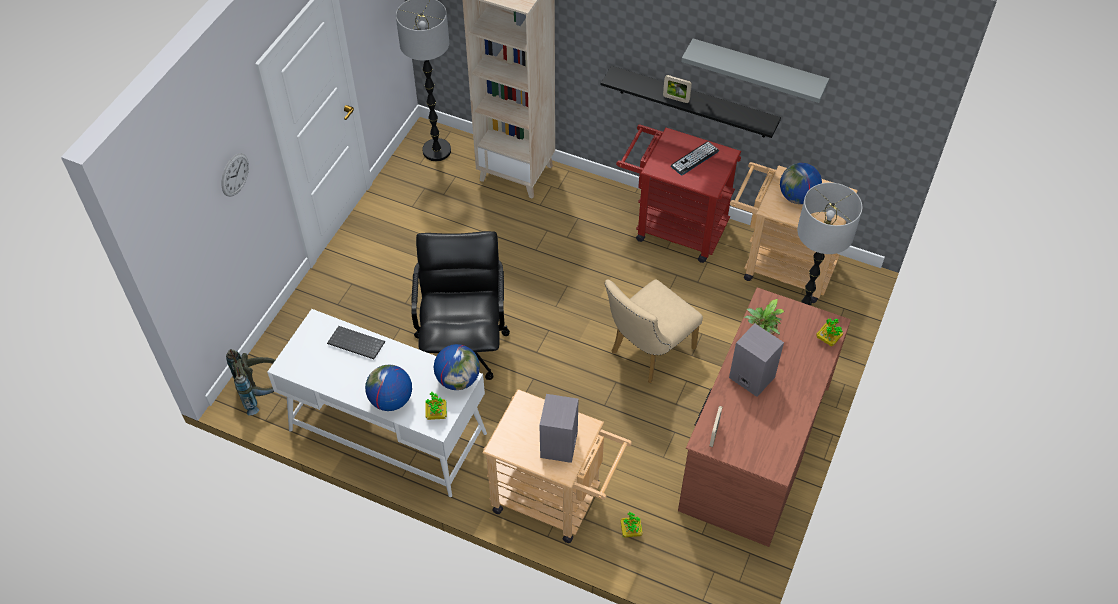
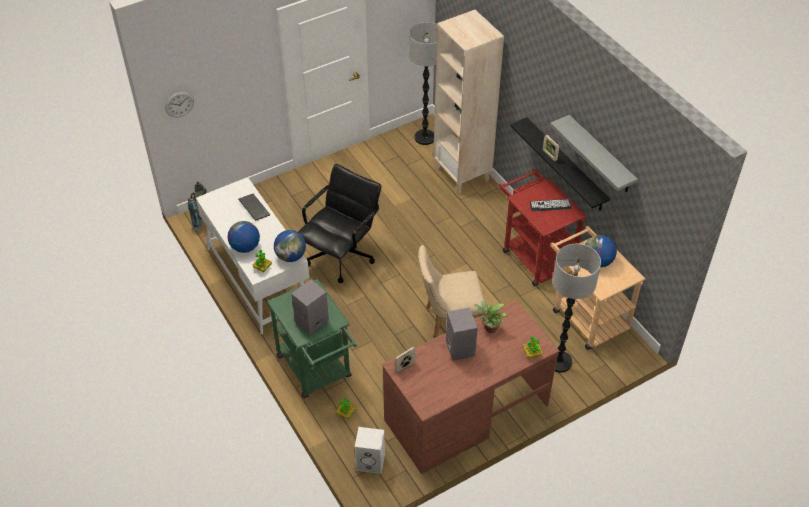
camera: 35 degrees right, 5 degrees down
(235, 174) = (238, 72): wall clock -> wall clock (179, 104)
(555, 501) = (317, 371): beige cart -> green cart
(706, 568) = (371, 461): none -> white speaker

